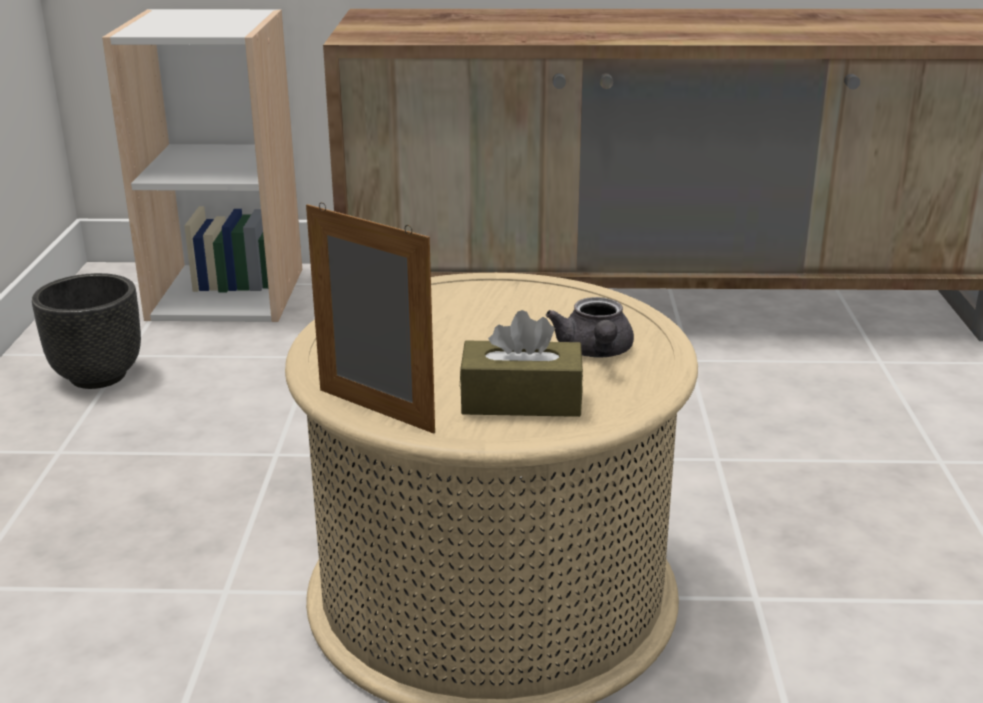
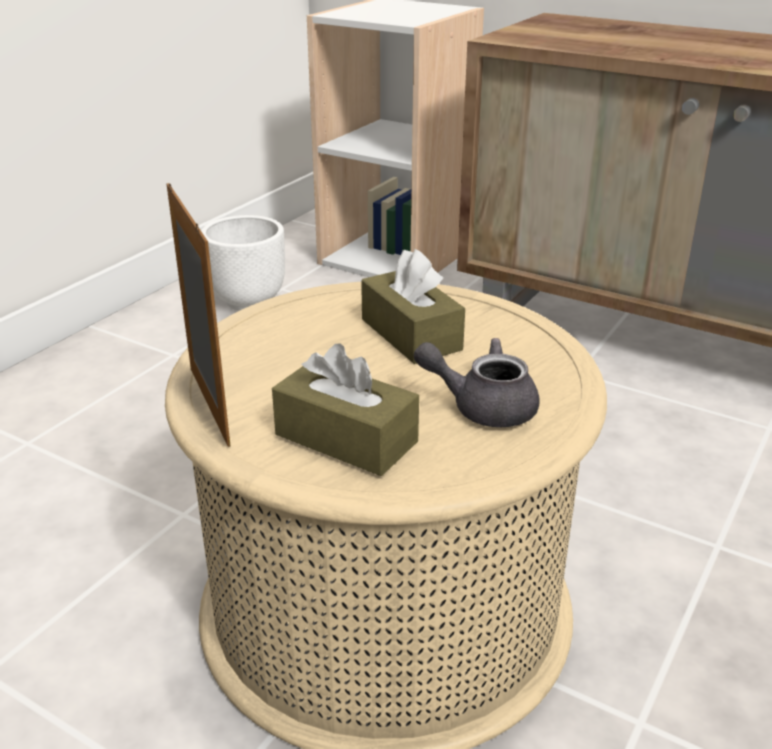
camera: 30 degrees right, 5 degrees up
(99, 376) = (249, 301): black planter -> white planter
(477, 317) = (411, 334): none -> brown tissue box
(595, 352) = (482, 406): grey teapot -> grey teapot turned 75 degrees clockwise

